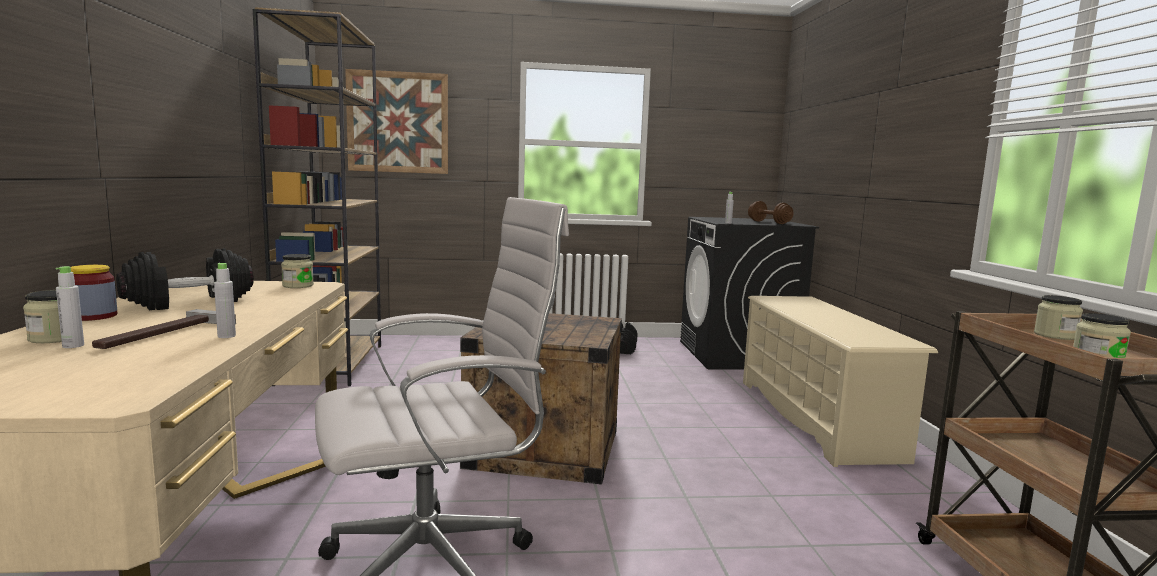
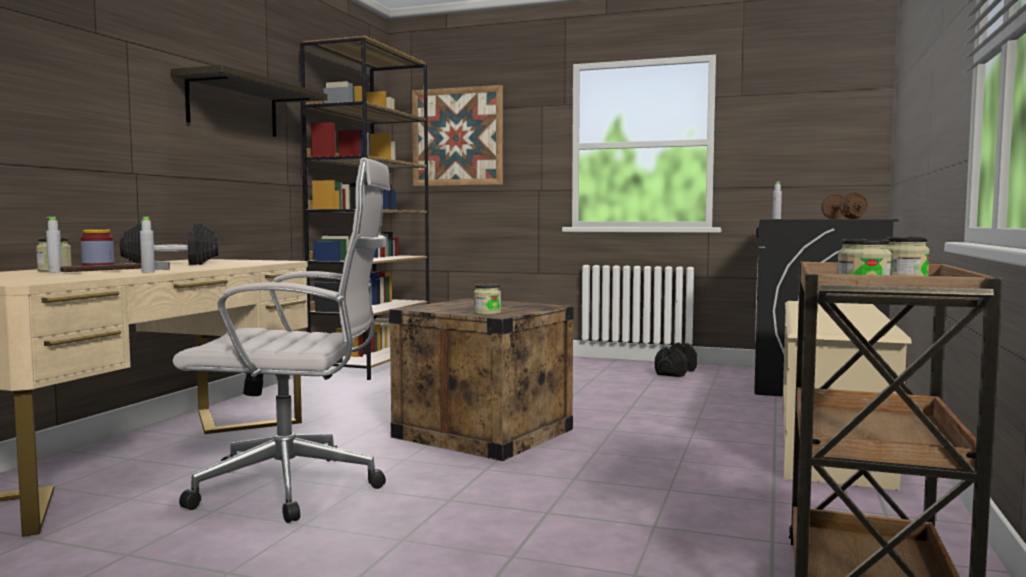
camera: 25 degrees right, 5 degrees down
(197, 86) = (233, 107): none -> shelf
(298, 286) = (268, 261): jar -> jar (487, 313)

